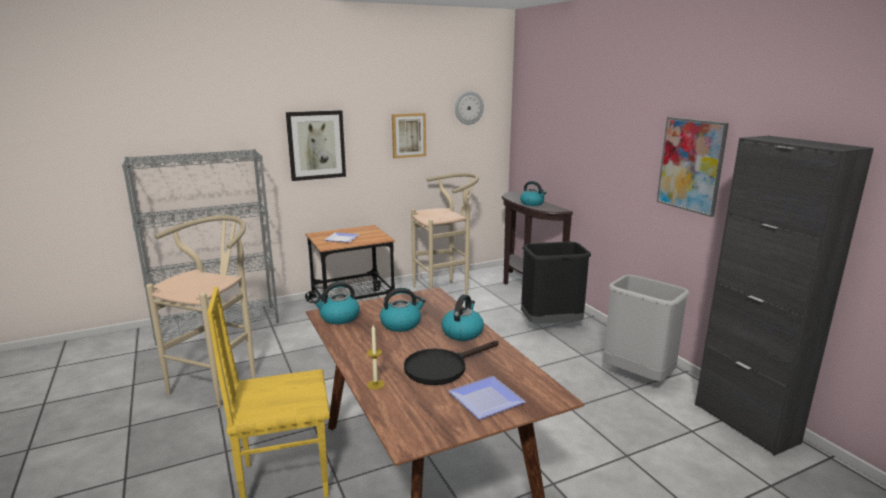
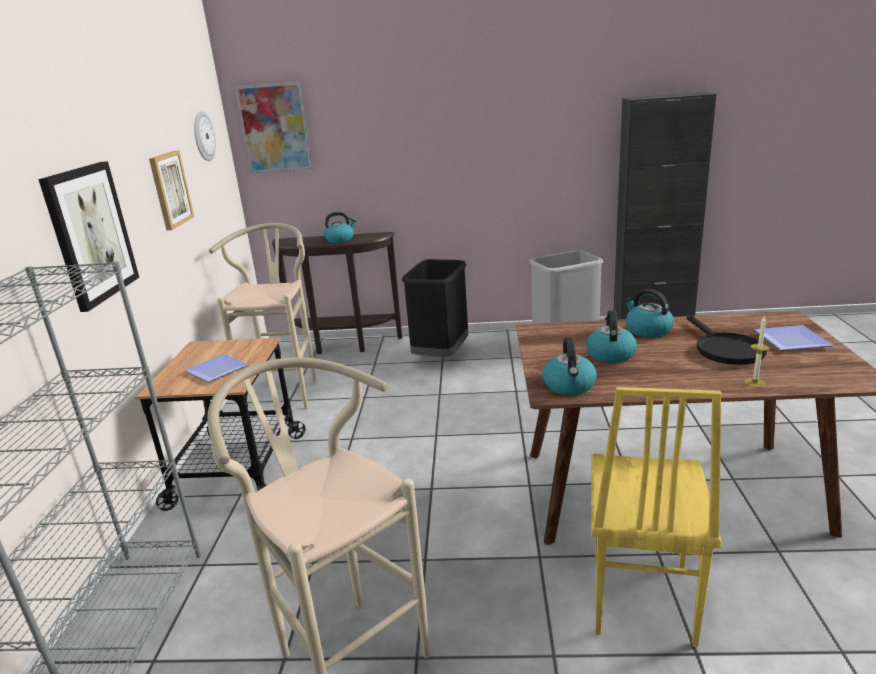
camera: 60 degrees left, 5 degrees up
(691, 165) = (542, 141): picture -> picture (275, 128)

